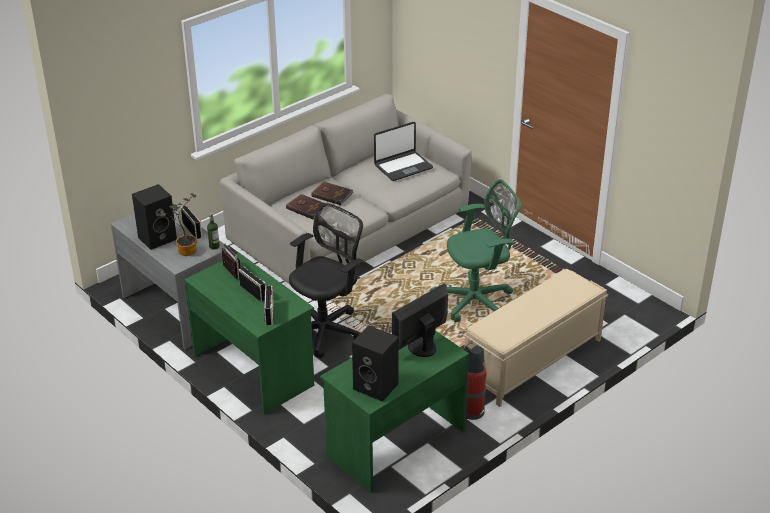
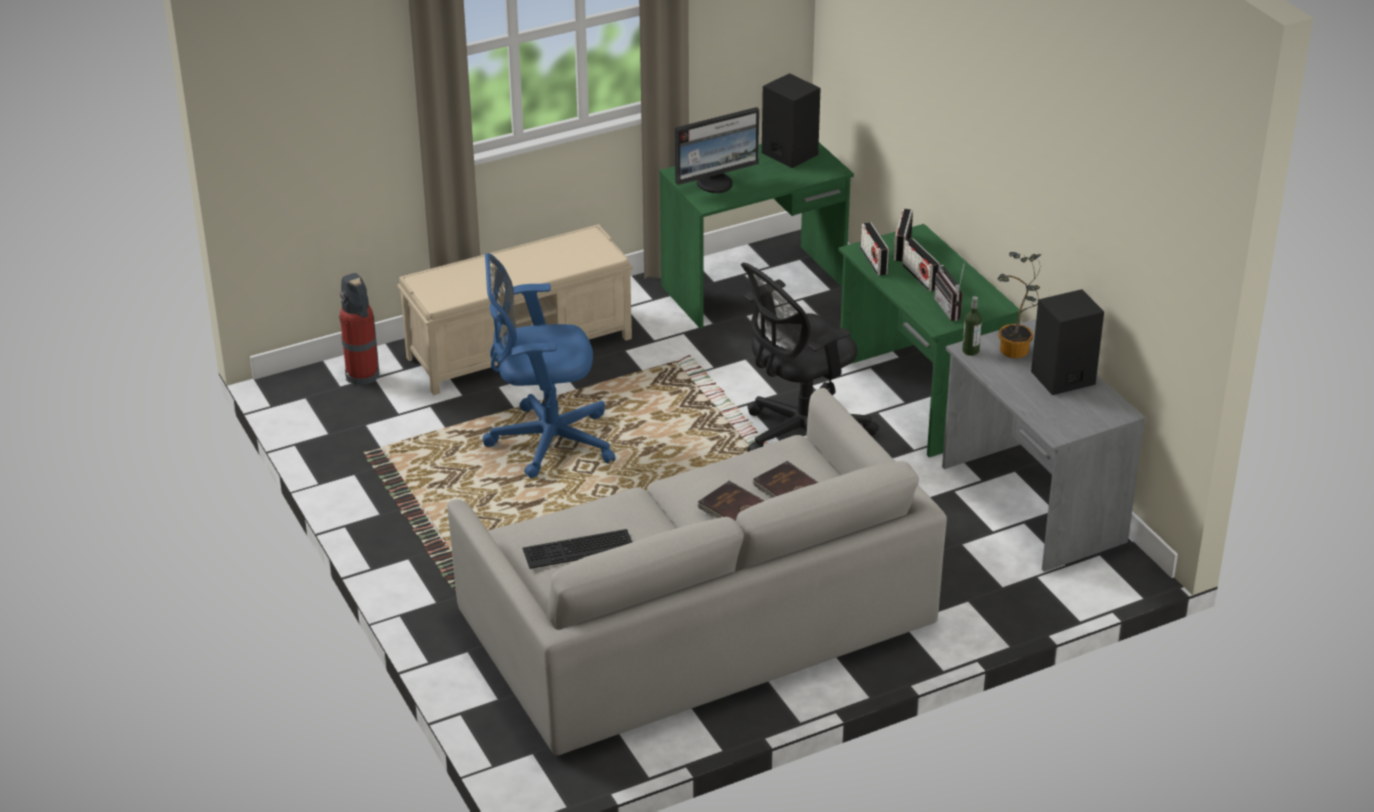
camera: 165 degrees left, 0 degrees up
(192, 230) = (1004, 383): radio -> radio (874, 261)
(403, 166) = (578, 550): laptop -> keyboard
(471, 411) = (640, 304): fire extinguisher -> fire extinguisher (363, 376)
(477, 300) = (545, 441): green office chair -> blue office chair

